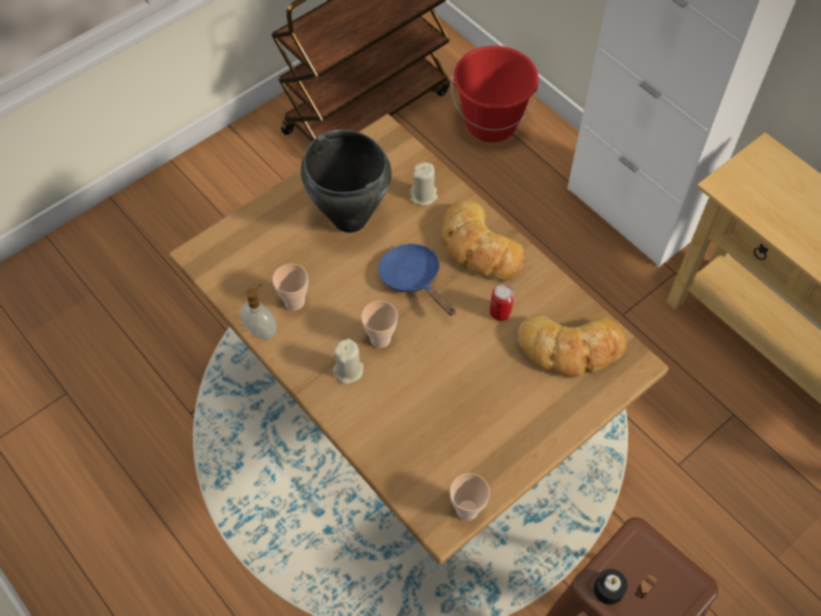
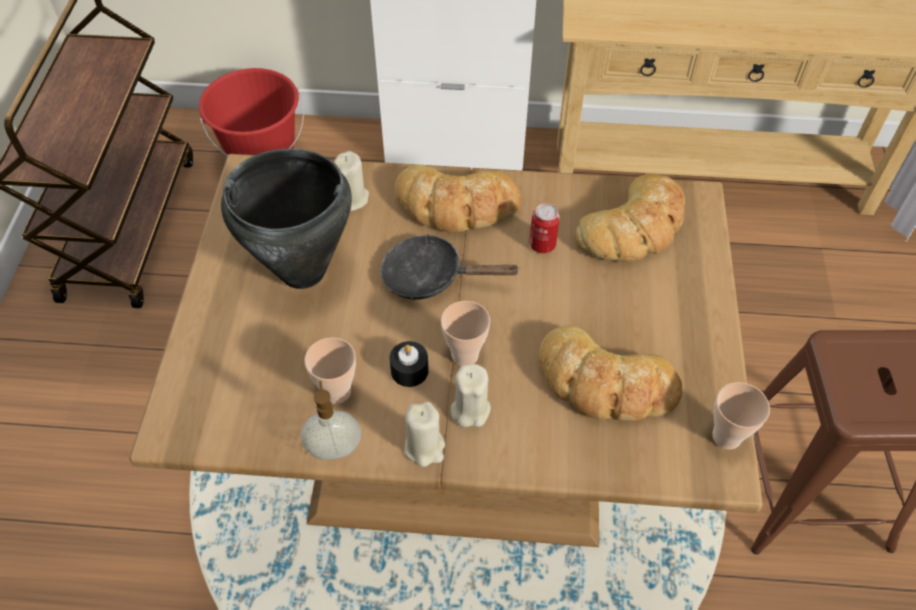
camera: 45 degrees left, 5 degrees down
(304, 369) = (425, 447): none -> beige candle
(413, 279) = (430, 277): blue frying pan -> black frying pan
(436, 421) = (605, 383): none -> bread
(608, 589) = (868, 409): black candle -> black candle (409, 370)

